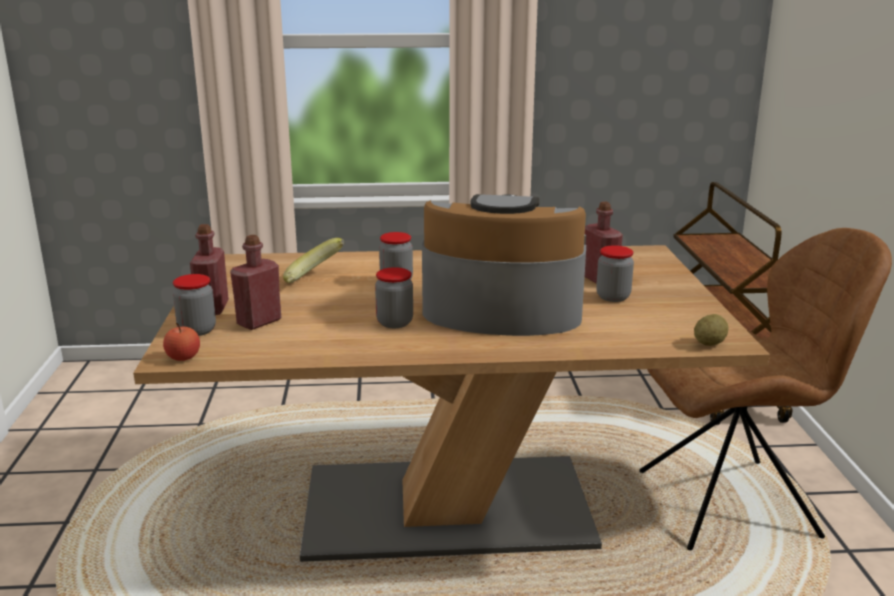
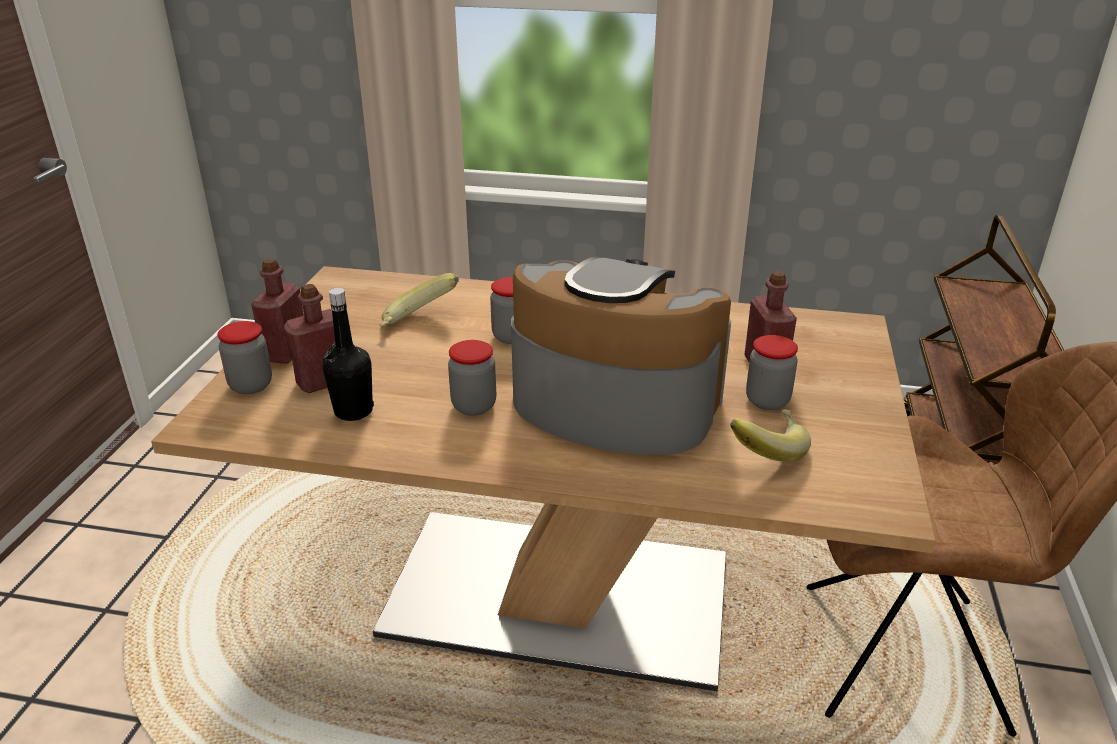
camera: 15 degrees right, 10 degrees up
(183, 357) = (213, 426): apple -> none
(298, 336) = (353, 411): none -> black bottle
(629, 322) = (766, 450): none -> banana
(709, 343) = (857, 506): potato -> none

